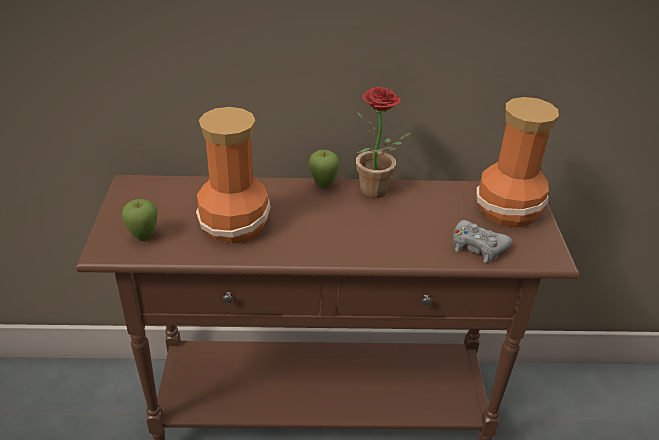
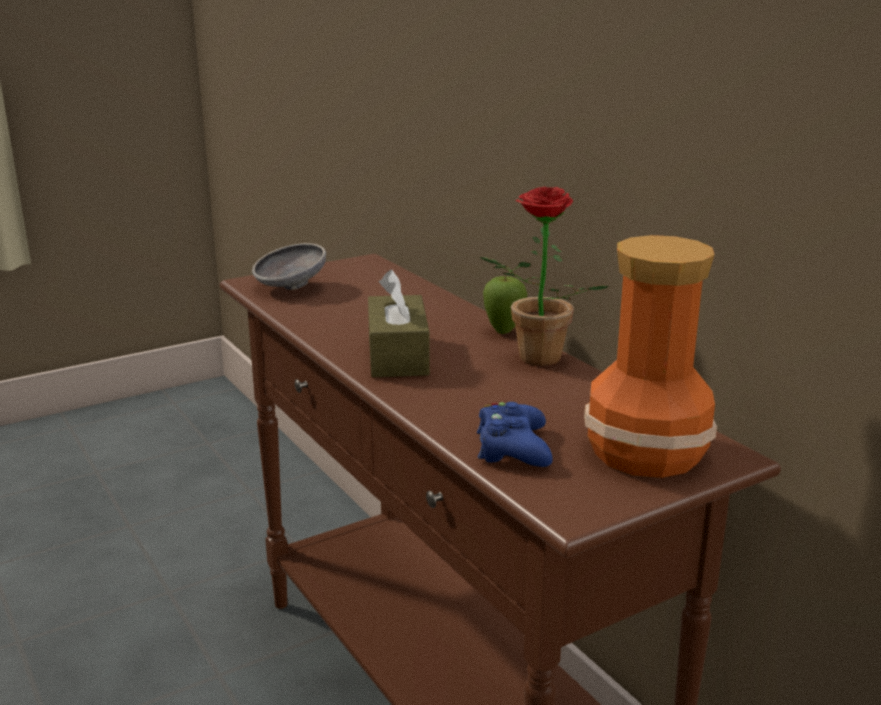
camera: 60 degrees right, 15 degrees down
(143, 237) = (289, 288): apple -> grey bowl
(236, 224) = (363, 314): vase -> none
(322, 237) = (398, 355): none -> brown tissue box
(477, 247) = (512, 448): grey game controller -> blue game controller

